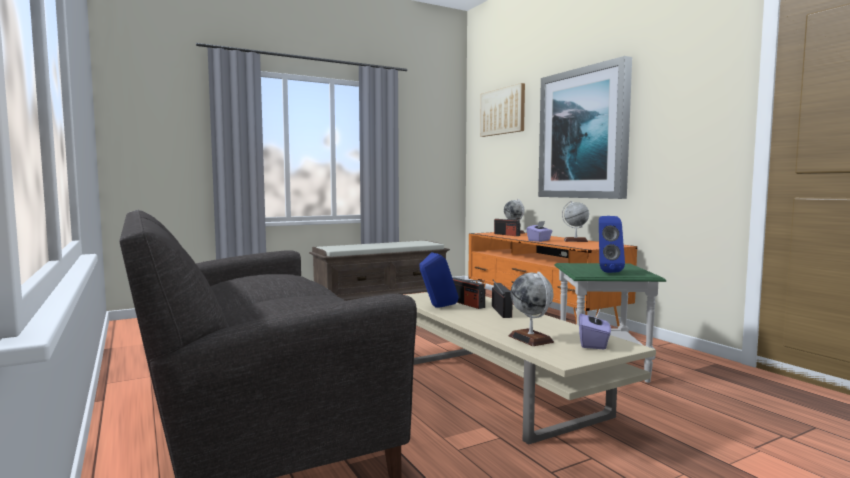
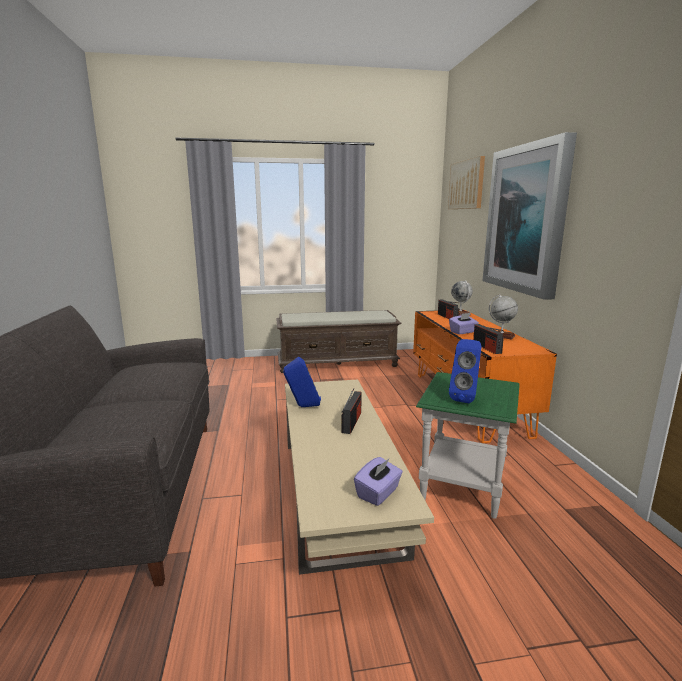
camera: 20 degrees right, 10 degrees up
(466, 303) = (334, 405): radio -> radio (487, 348)
(531, 339) = (327, 473): globe -> none

